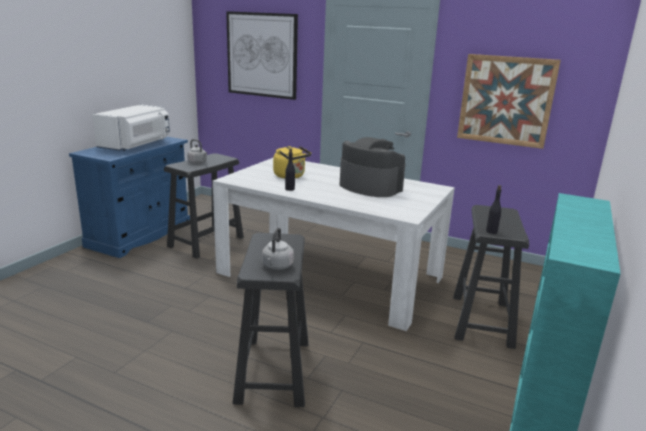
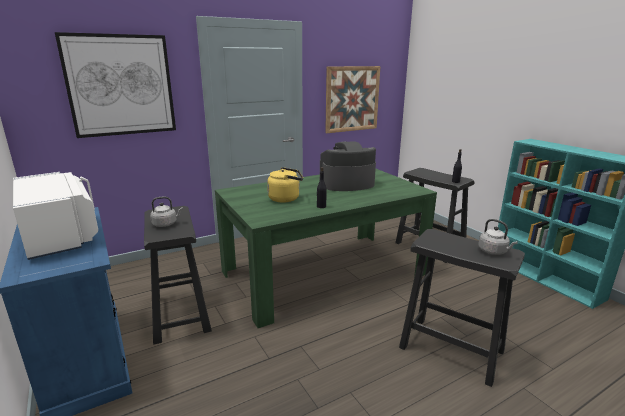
camera: 55 degrees left, 0 degrees up
(329, 275) = (323, 273): white dining table -> green dining table

